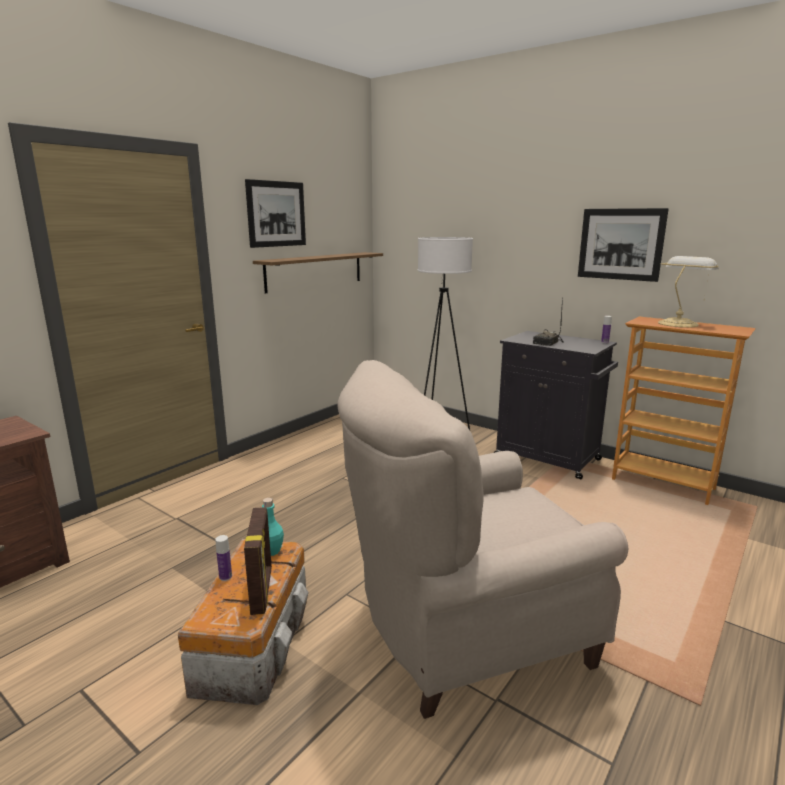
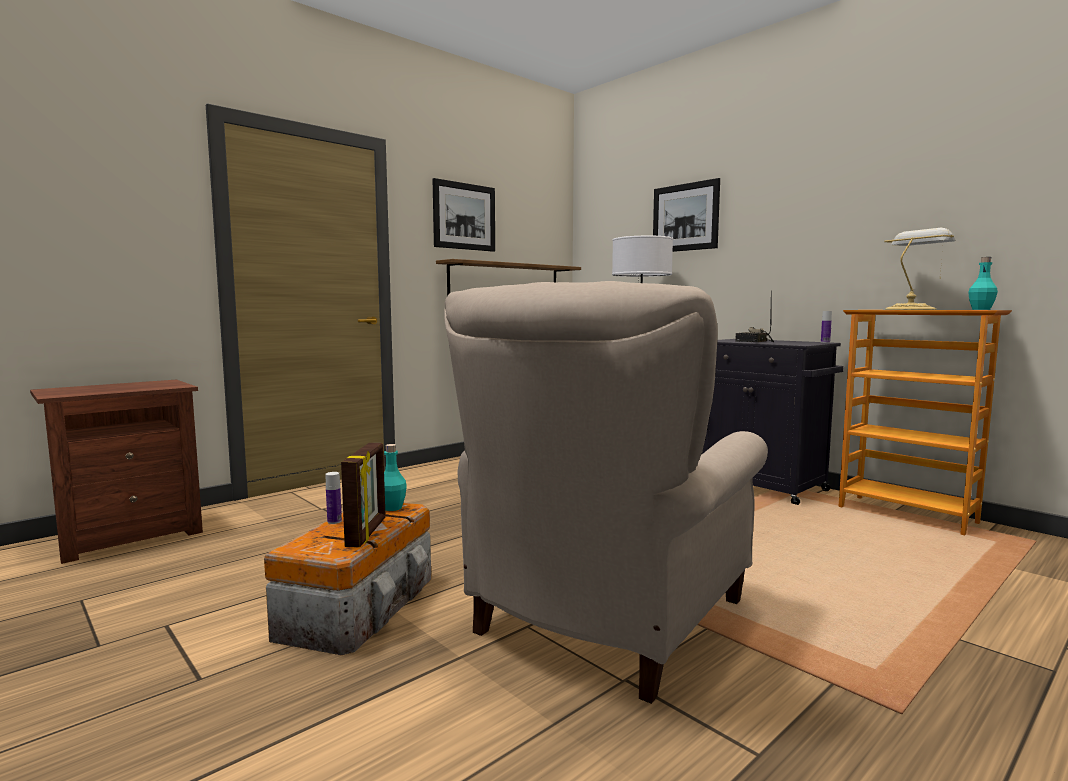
camera: 10 degrees right, 10 degrees down
(464, 634) = (604, 621): beige armchair -> beige armchair turned 45 degrees counterclockwise
(620, 244) = (839, 229): picture -> picture (685, 217)
(733, 327) = (981, 309): none -> turquoise bottle

